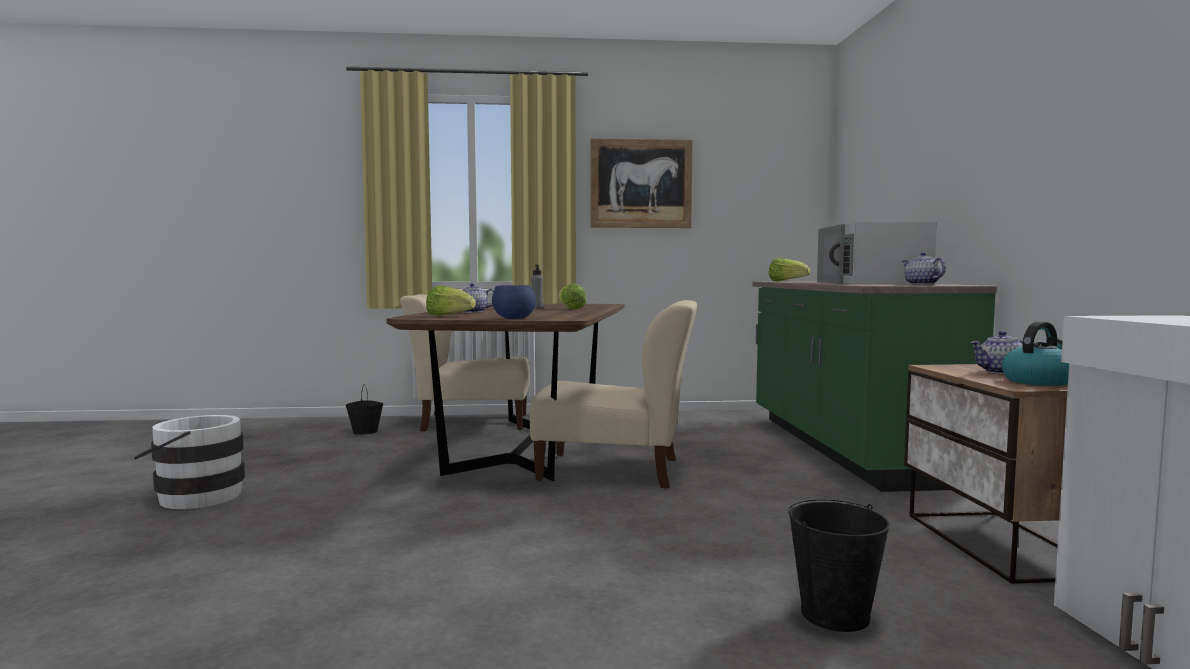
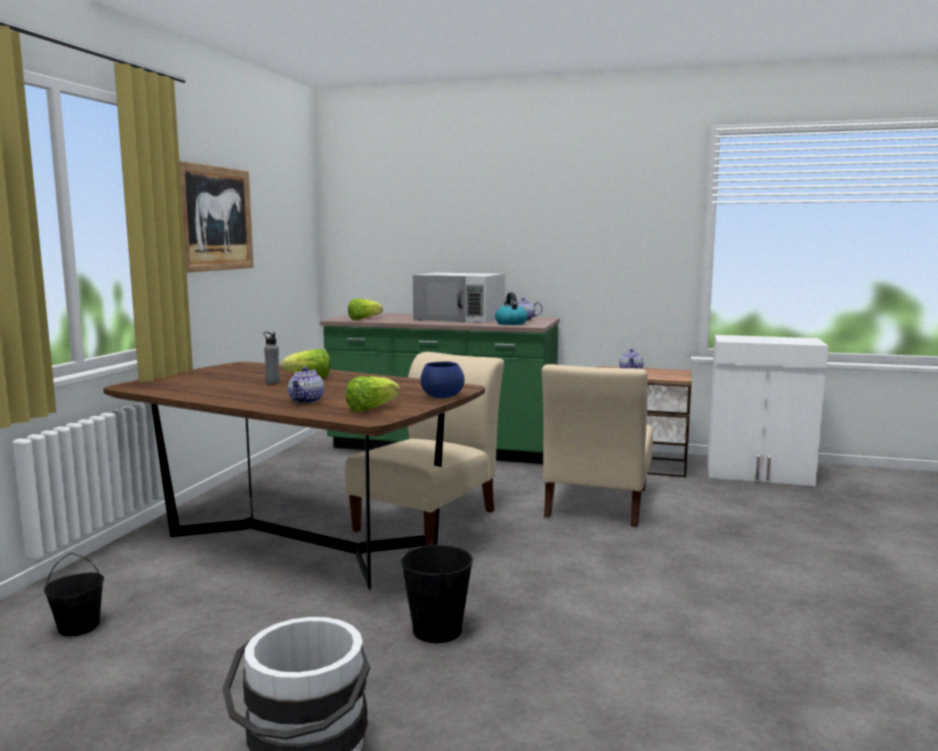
camera: 70 degrees left, 5 degrees up
(470, 422) = (139, 557): beige chair -> beige chair (596, 505)
(835, 615) = (714, 514): black bucket -> black bucket (437, 630)
(1038, 381) = (664, 374): kettle -> kettle (510, 323)

